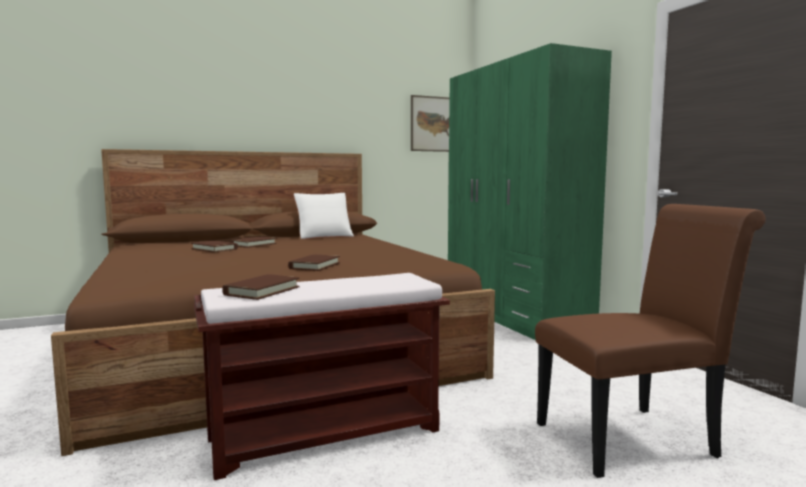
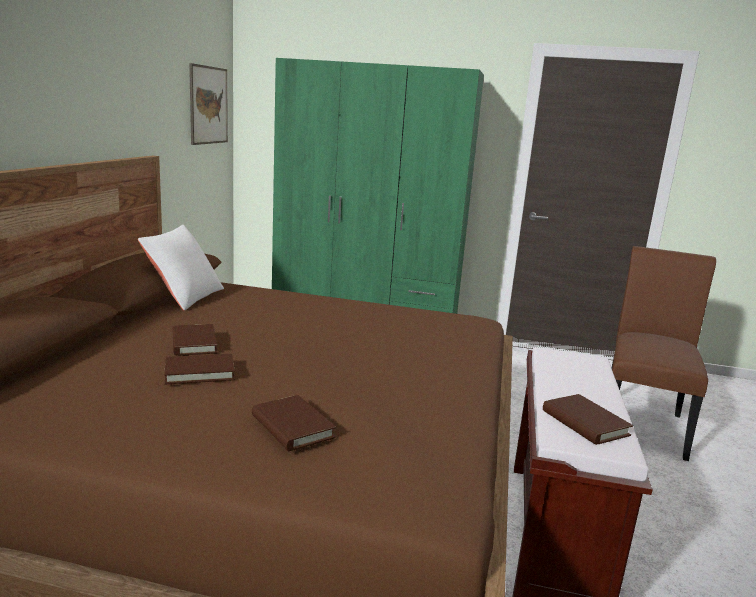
camera: 55 degrees left, 10 degrees up
(315, 266) = (429, 363): brown book -> brown book (292, 427)

